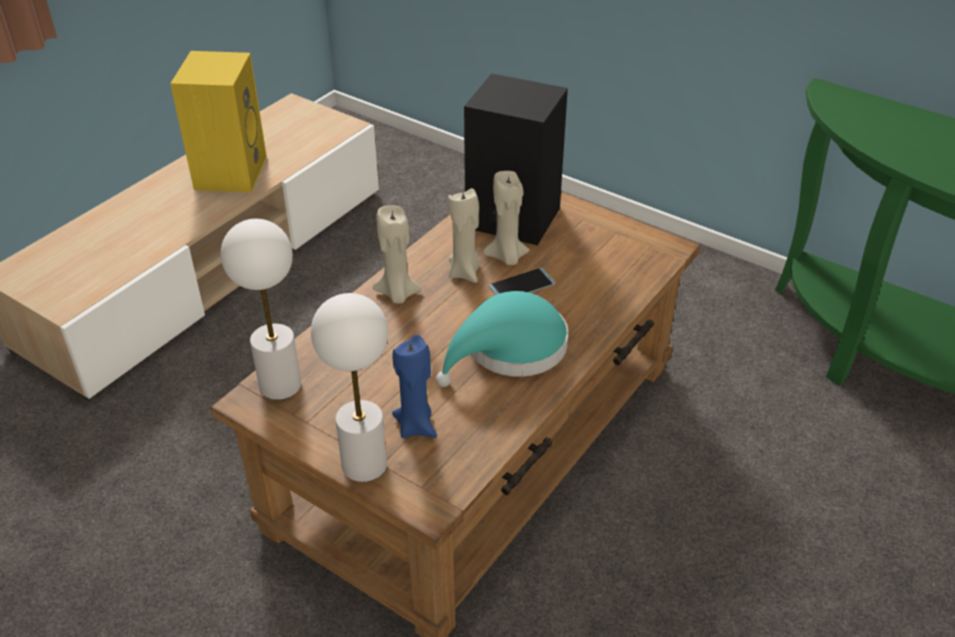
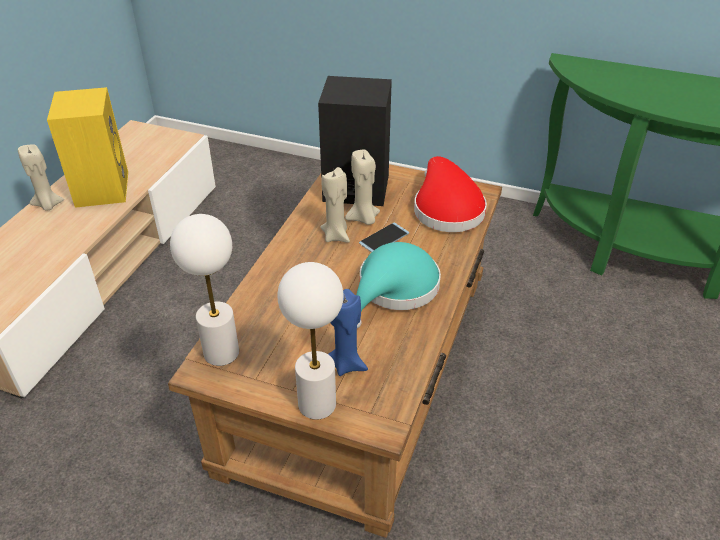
camera: 15 degrees left, 0 degrees up
(397, 294) = (289, 262): beige candle -> beige candle (48, 205)
(615, 261) = (446, 208): none -> red hat

